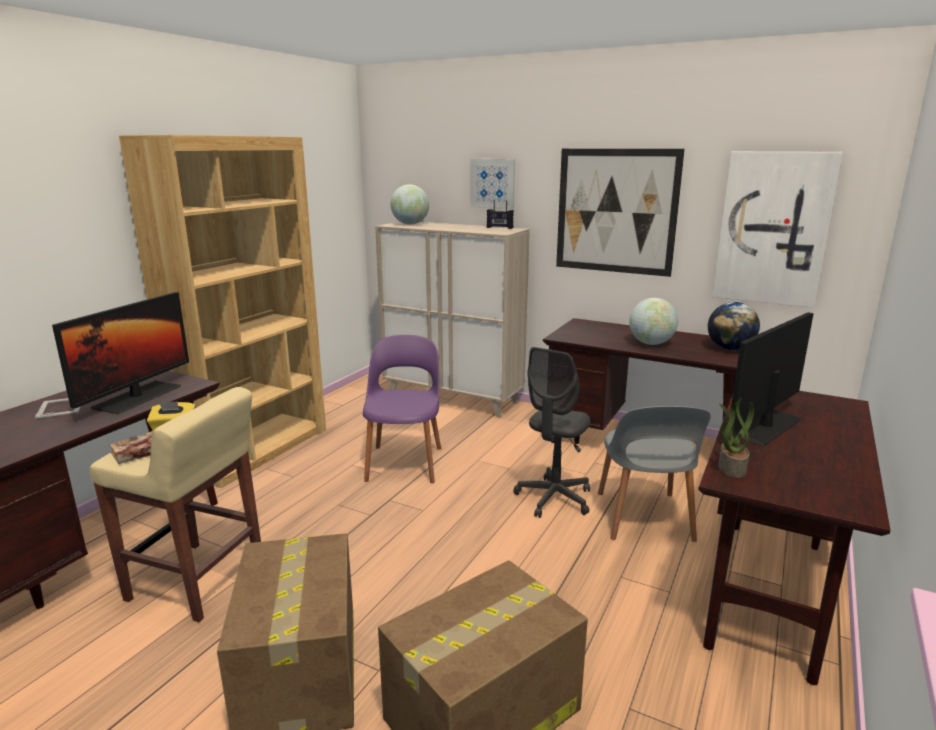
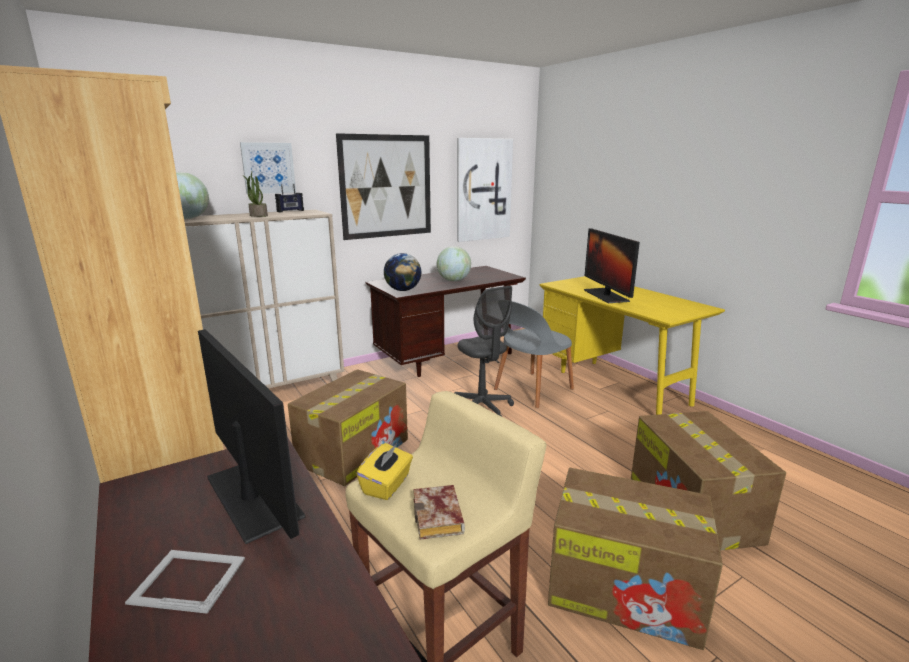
camera: 60 degrees left, 0 degrees up
(404, 462) = (354, 450): purple chair -> cardboard box
(644, 518) = (532, 390): grey chair -> grey chair turned 105 degrees clockwise
(730, 349) = (489, 272): globe -> globe (403, 290)
(731, 468) = (652, 313): potted plant -> potted plant (258, 215)
(769, 581) = (614, 383): brown desk -> yellow desk

